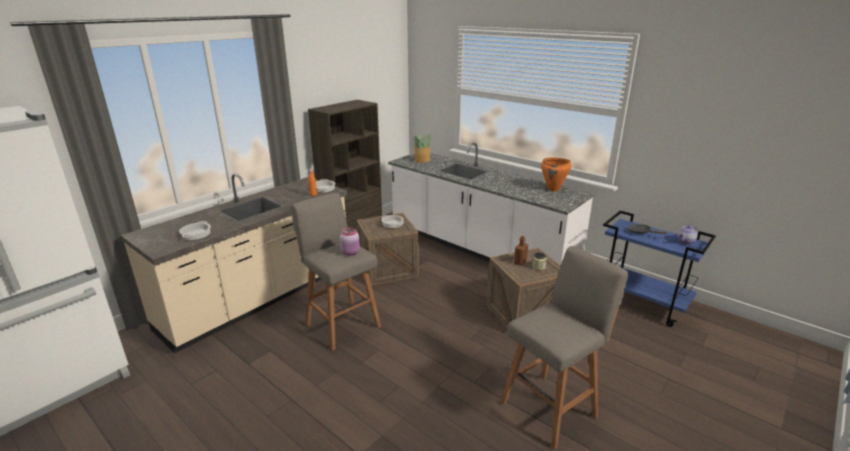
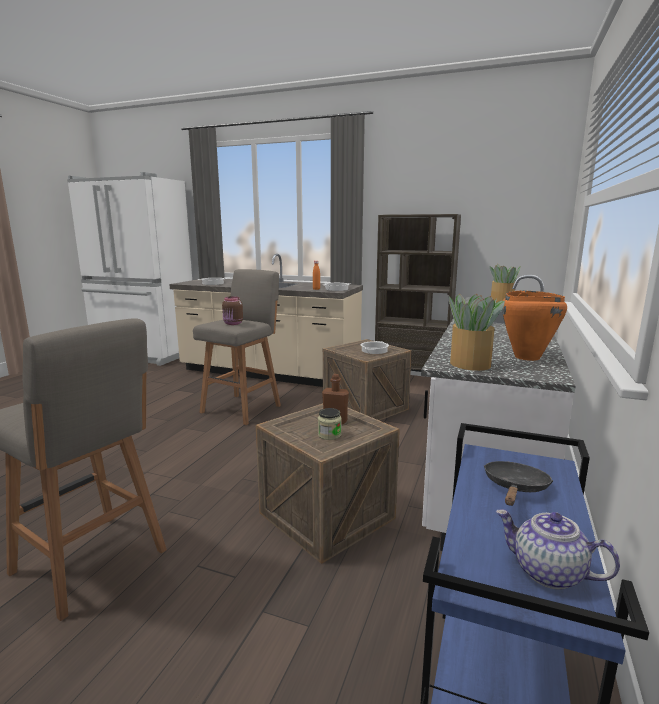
camera: 70 degrees right, 10 degrees down
(351, 252) = (233, 324): pink jar -> brown jar
(561, 201) = (469, 364): none -> potted plant

